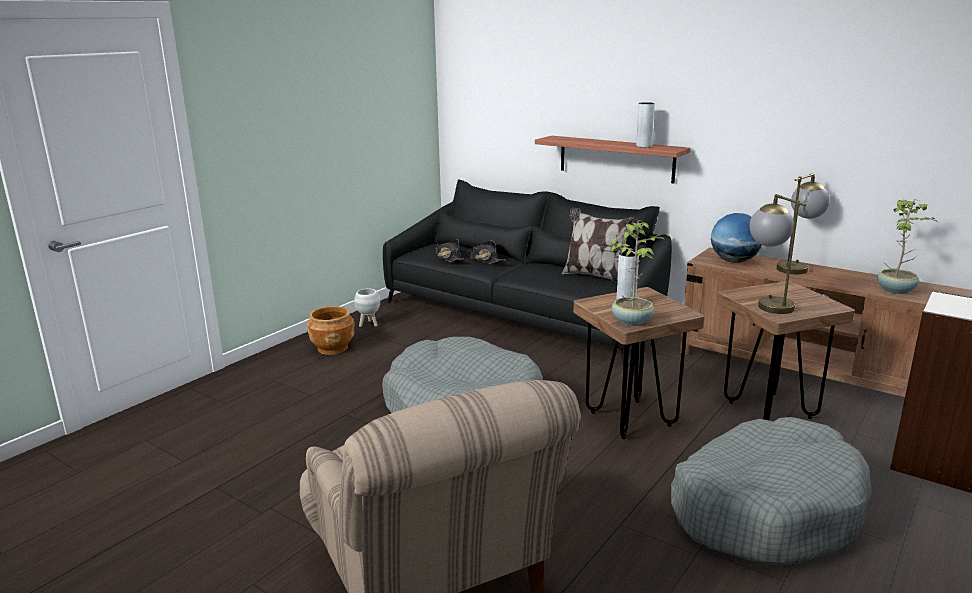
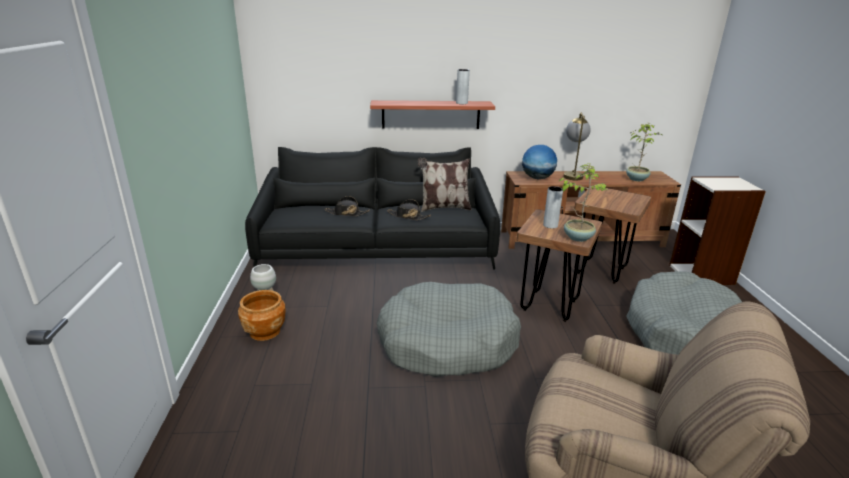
camera: 40 degrees left, 5 degrees up
(448, 257) = (315, 218): black hat -> black hat (408, 216)
(767, 303) = (611, 203): table lamp -> none

